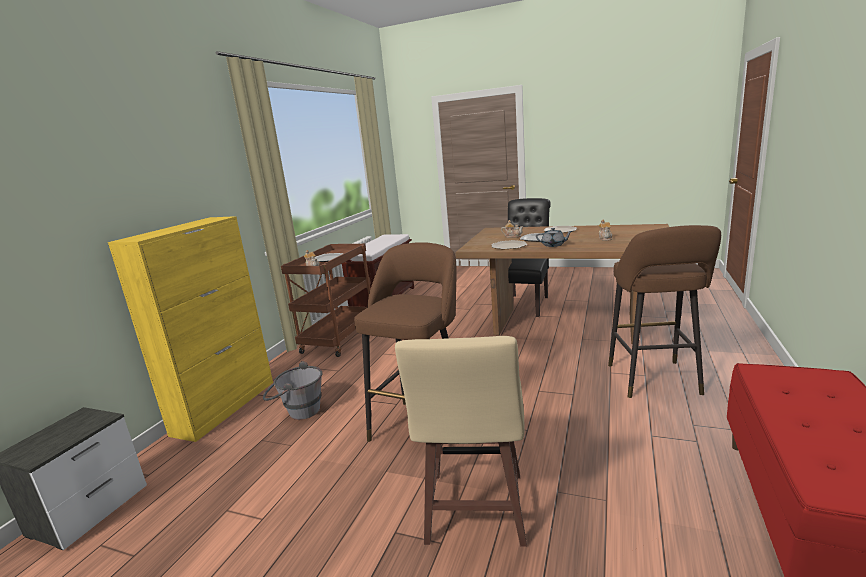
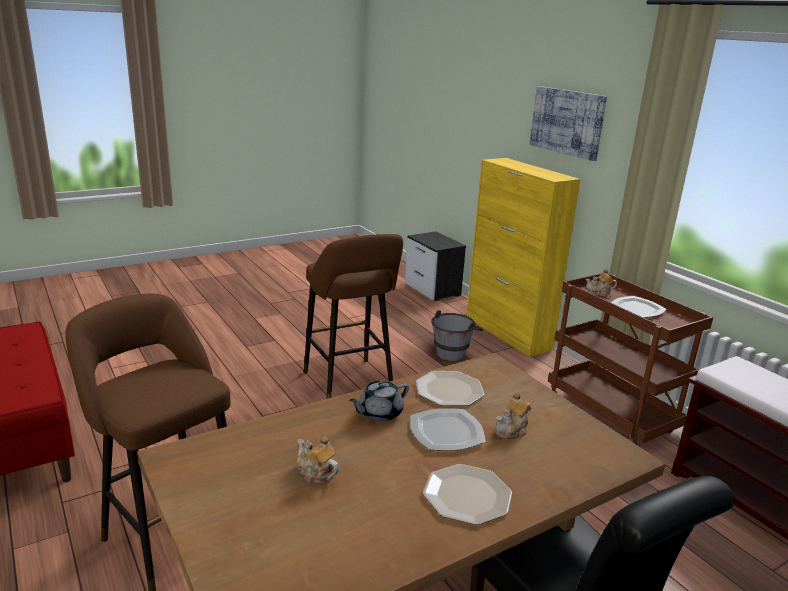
camera: 125 degrees right, 5 degrees up
(164, 172) = (567, 122): none -> picture
(474, 510) = (244, 362): beige stool -> none

